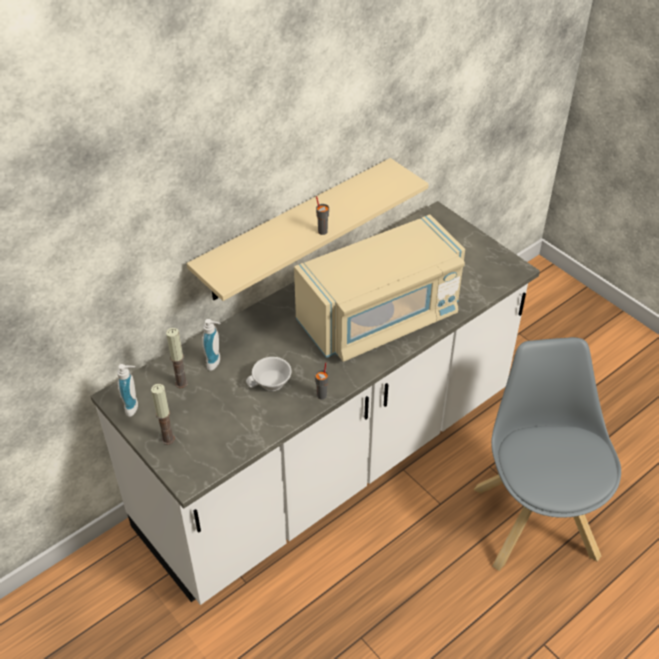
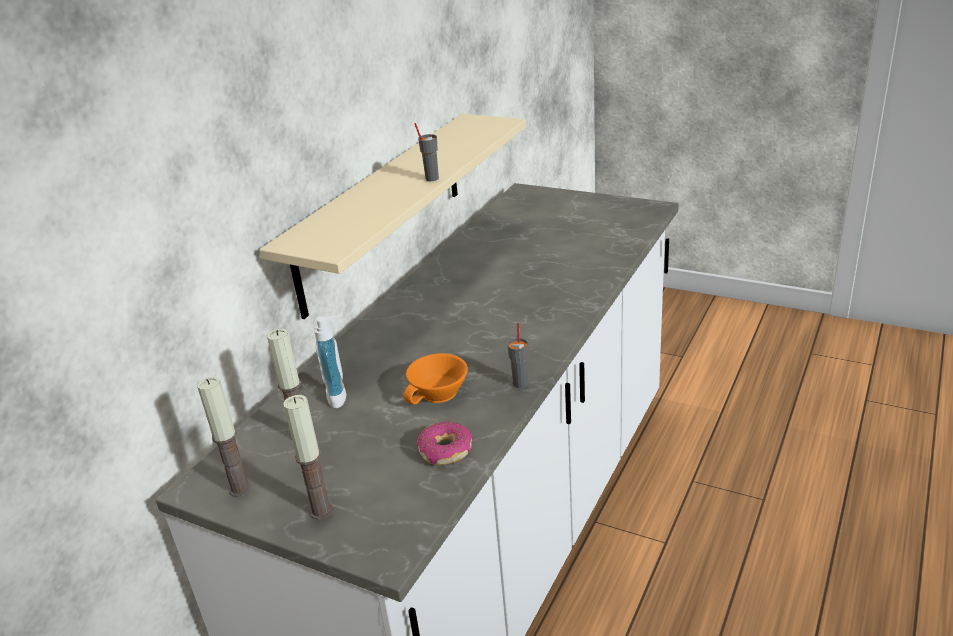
camera: 20 degrees left, 15 degrees down
(134, 407) = (240, 489): soap dispenser -> candle
(252, 427) = (446, 450): none -> donut
(271, 384) = (439, 394): white cup -> orange cup
(380, 318) = (533, 288): beige microwave -> none
(534, 518) = (784, 515): grey chair -> none

